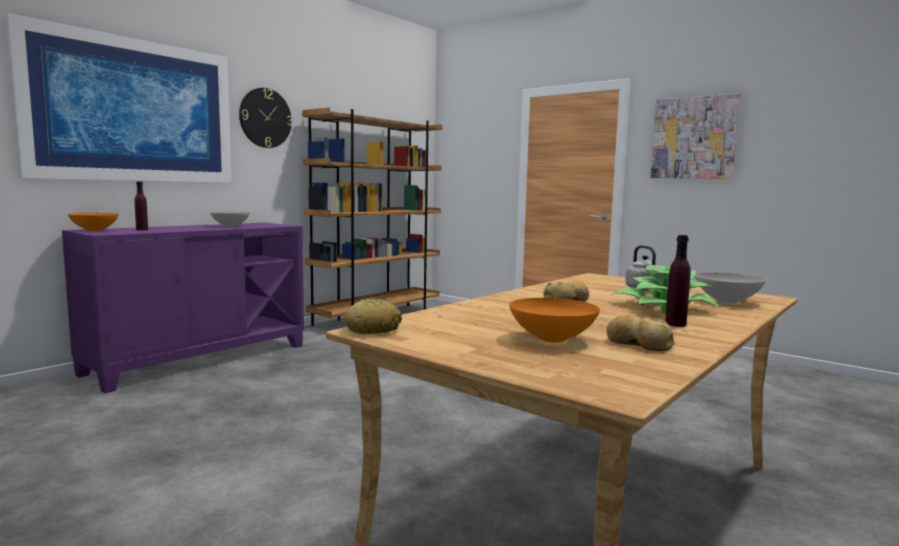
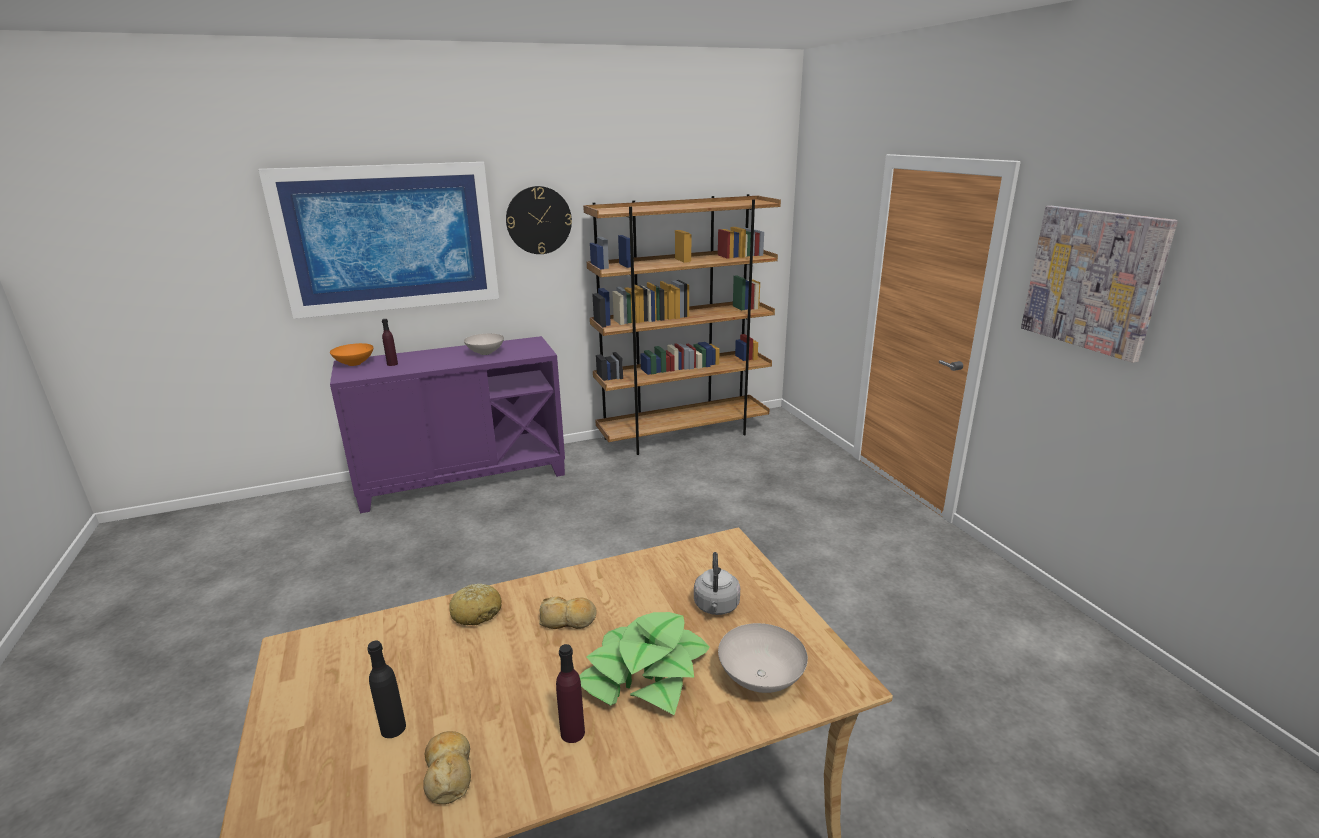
camera: 30 degrees right, 15 degrees up
(373, 329) = (295, 647): bread -> bread (477, 612)
(553, 339) = (393, 728): orange bowl -> black bottle

